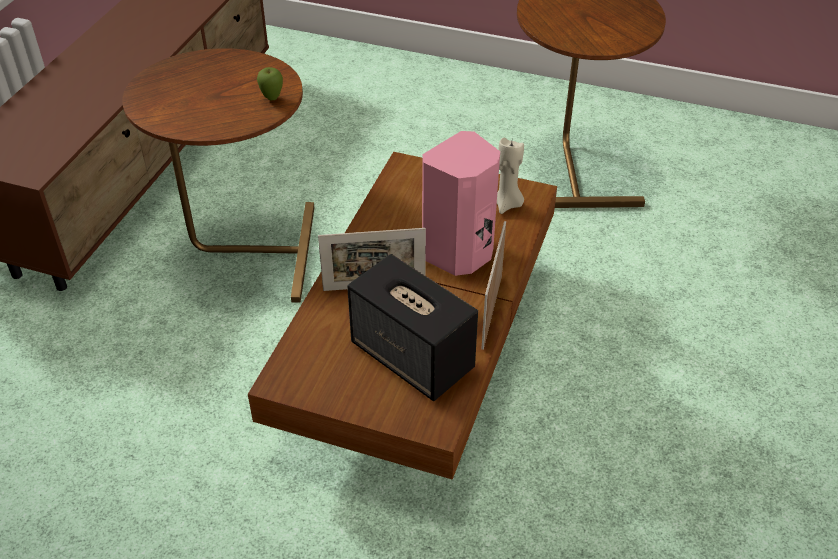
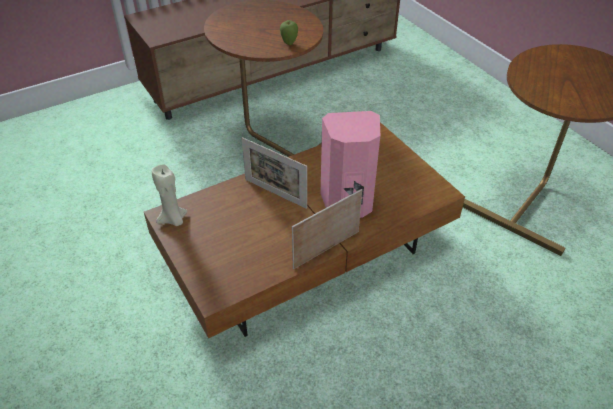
camera: 40 degrees right, 0 degrees up
(413, 357) = (248, 247): speaker -> none
(507, 205) = (415, 190): beige candle -> beige candle (173, 220)

